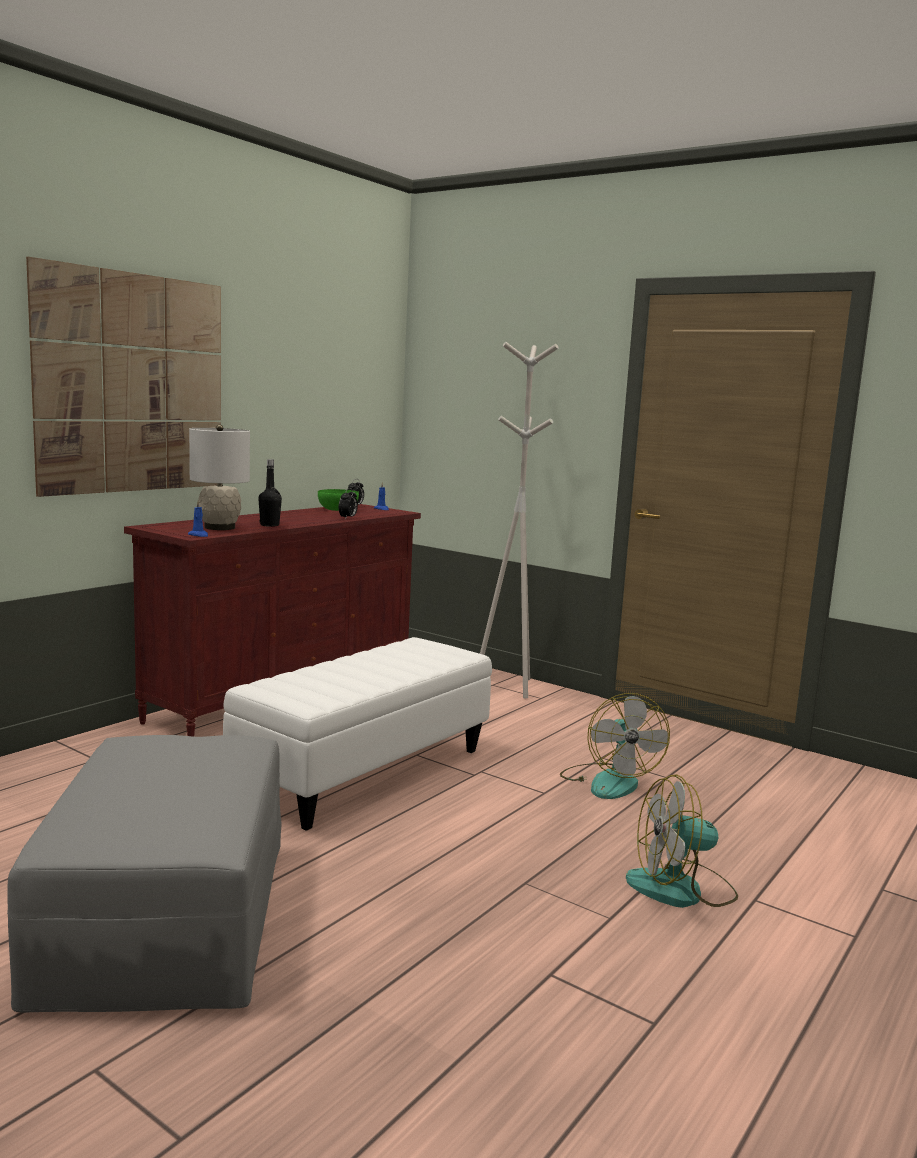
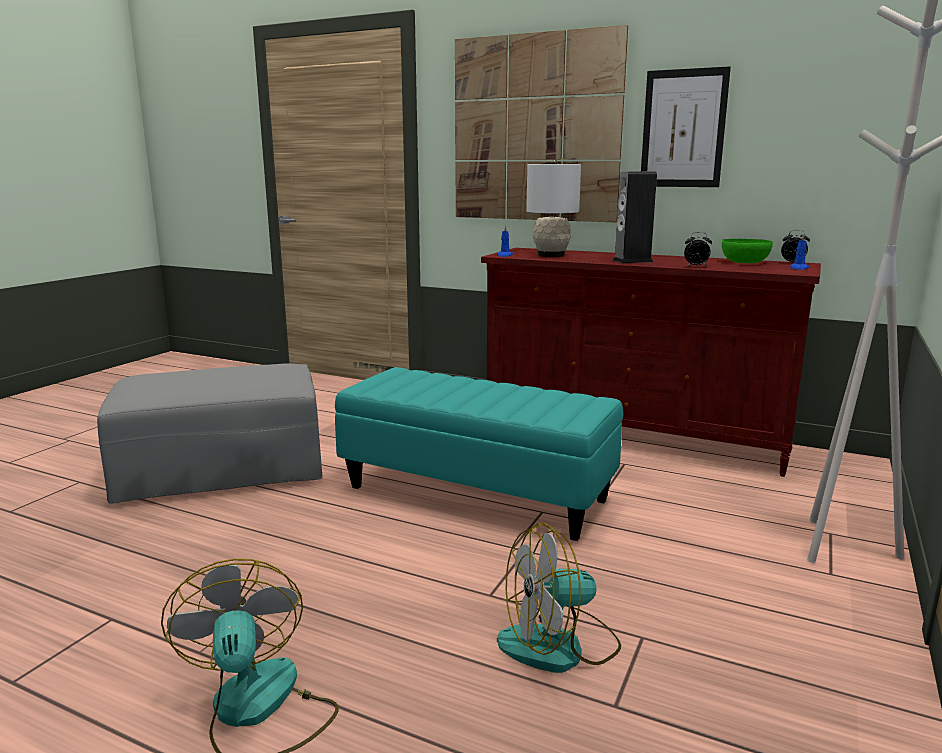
camera: 80 degrees right, 5 degrees up
(265, 392) = (683, 129): none -> picture
(269, 525) = (592, 259): black bottle -> none
(295, 521) = (632, 261): none -> speaker
(364, 773) = (477, 494): white ottoman -> turquoise ottoman

